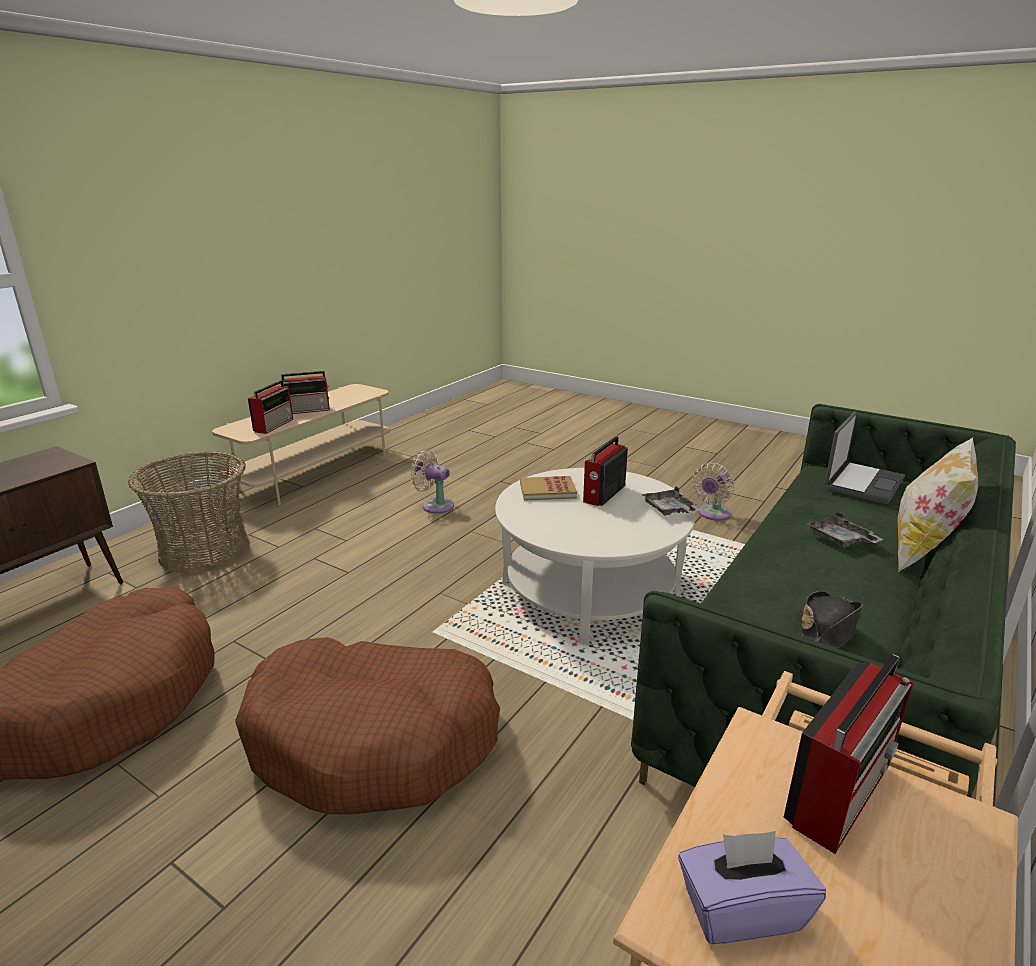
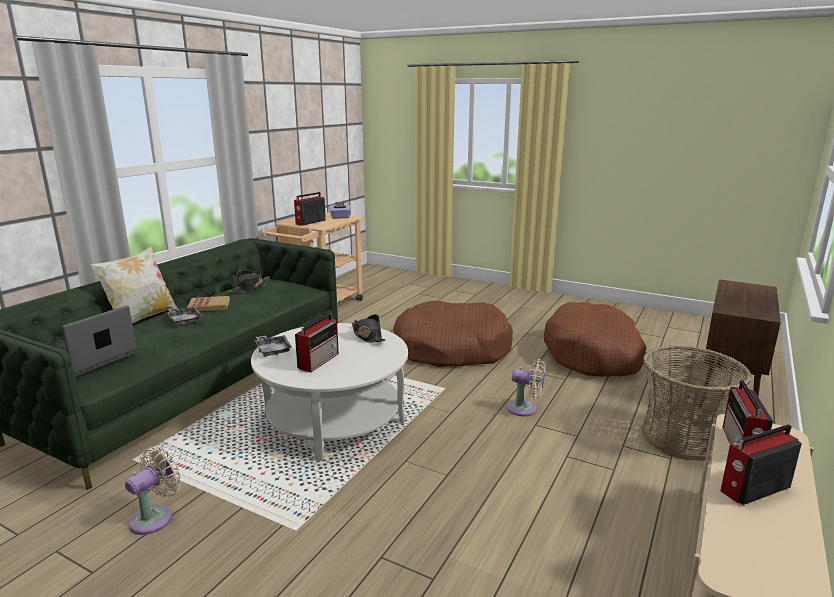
camera: 175 degrees right, 5 degrees down
(435, 505) = (505, 514): beige fan -> beige fan (525, 409)
(547, 490) = (366, 362): book -> book (209, 306)
(548, 527) = (367, 336): none -> black hat

